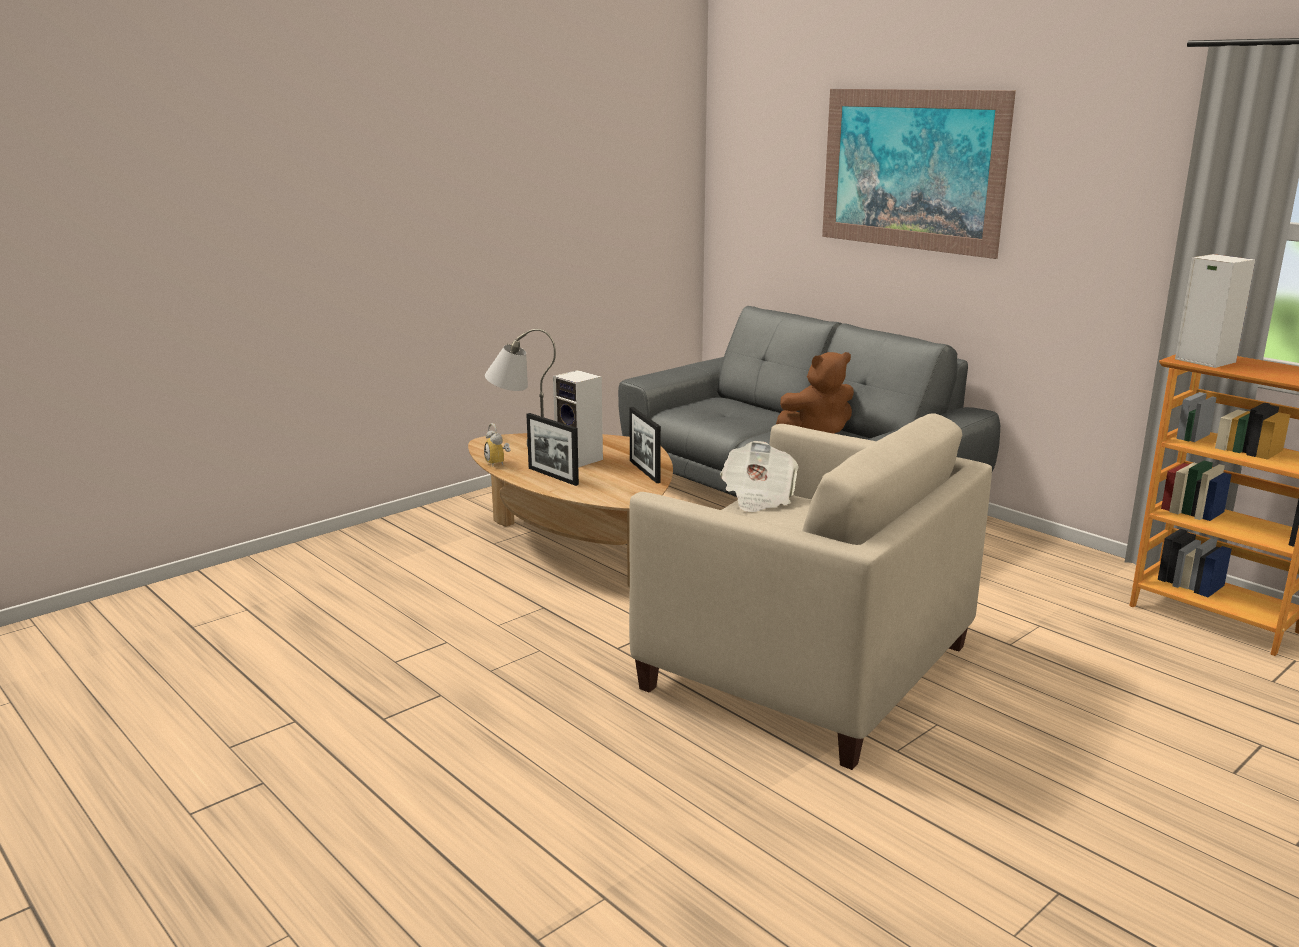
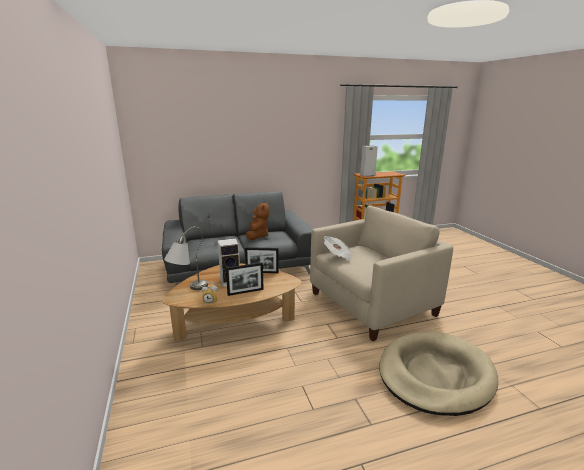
camera: 65 degrees left, 0 degrees up
(569, 778) = (435, 375): none -> beige dog bed
(911, 170) = (242, 130): picture -> none

